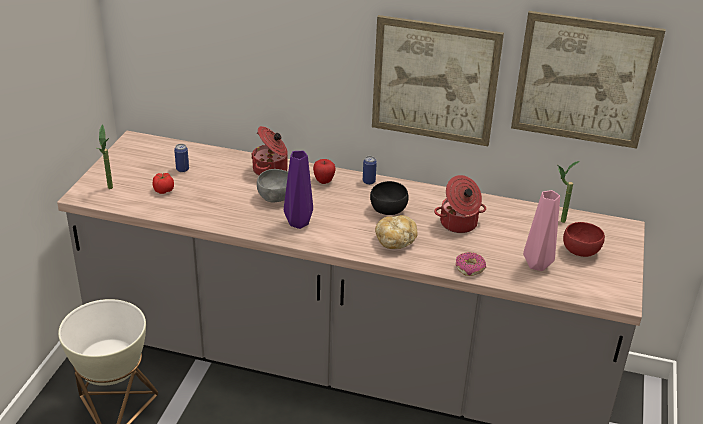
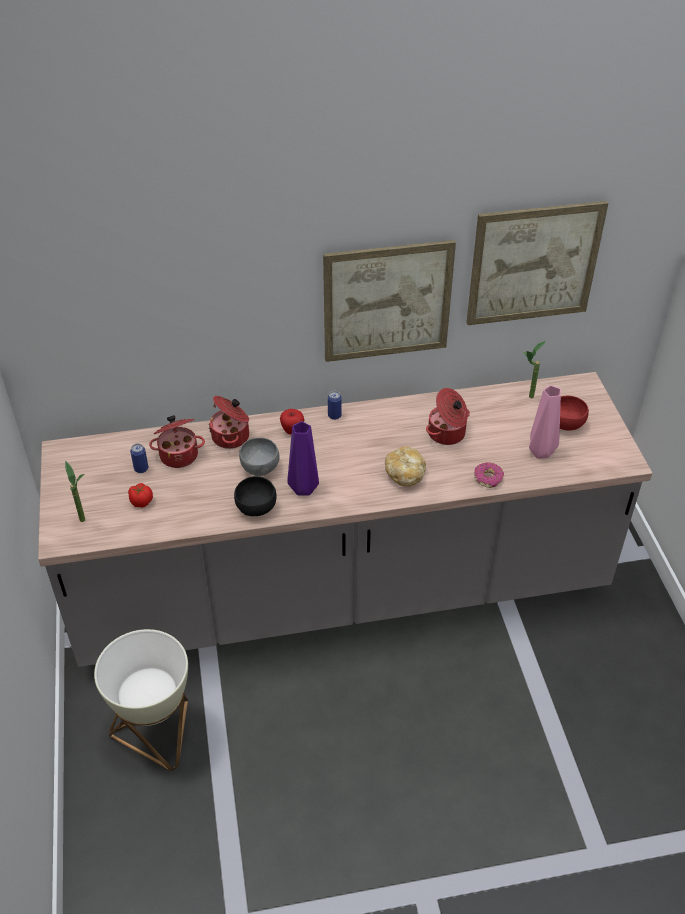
camera: 25 degrees left, 10 degrees up
(219, 169) = (179, 454): none -> cooking pot
(388, 210) = (375, 442): black bowl -> black bowl (256, 508)

